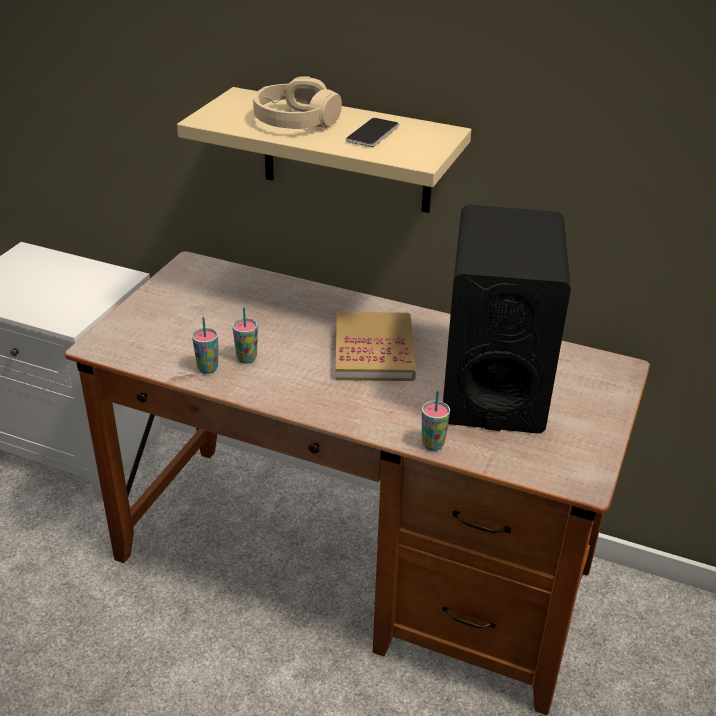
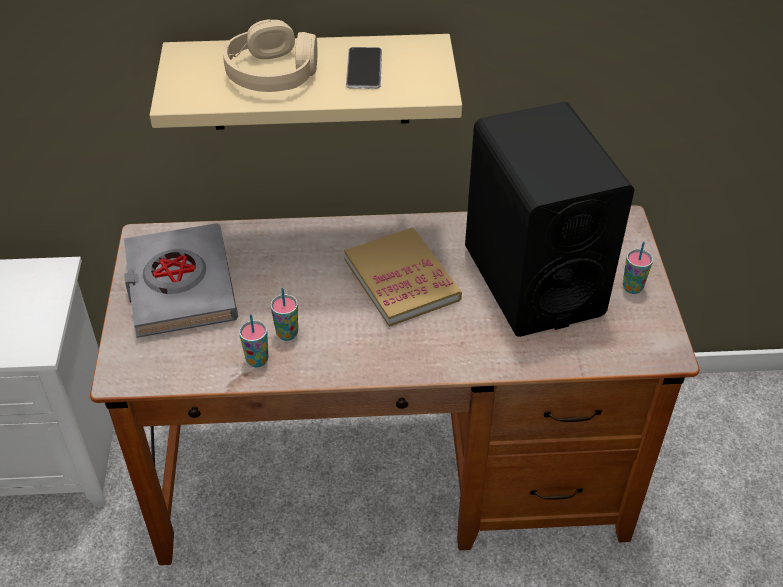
camera: 25 degrees left, 10 degrees up
(190, 302) = (180, 286): none -> grey book
(433, 444) = (521, 363): cup -> cup (632, 287)

